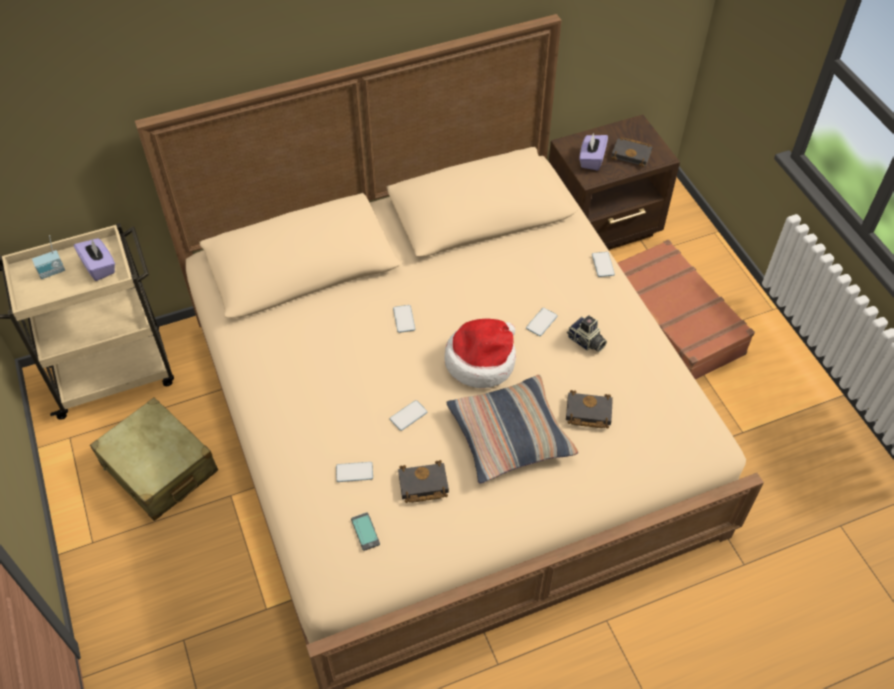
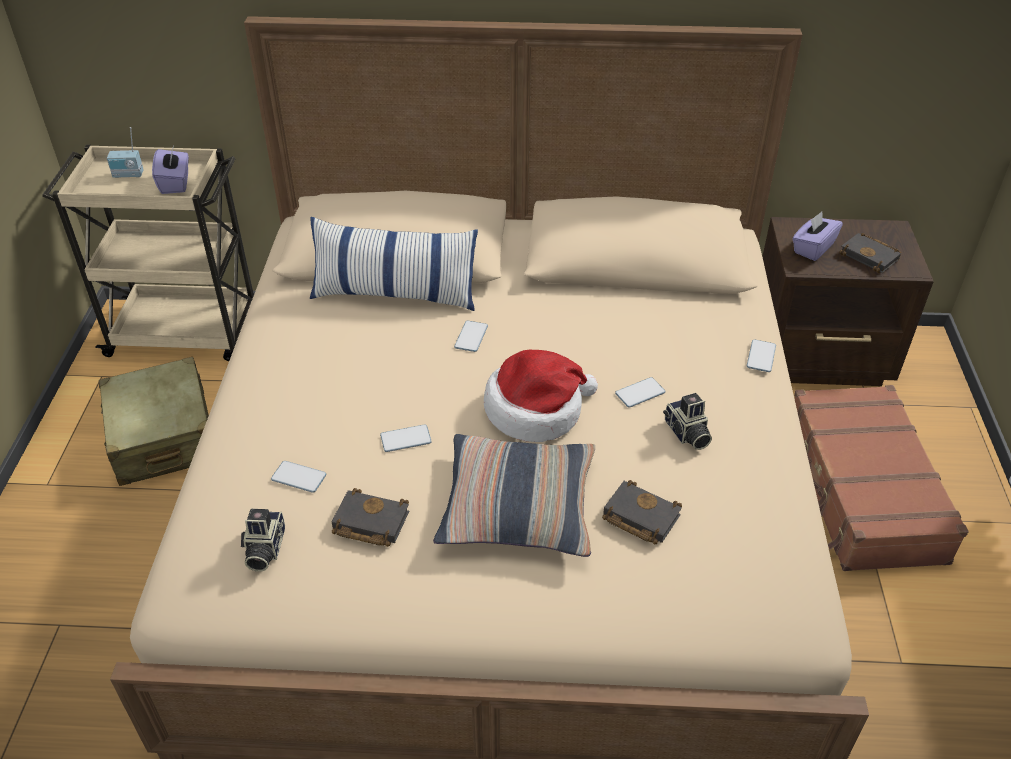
camera: 25 degrees right, 10 degrees down
(326, 302) = (395, 293): none -> pillow
(365, 532) = (263, 549): phone -> camera

